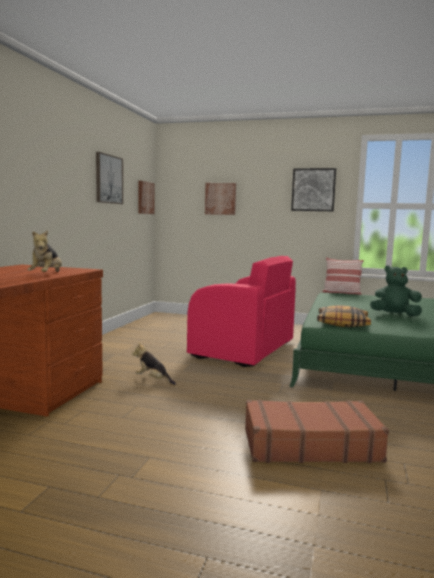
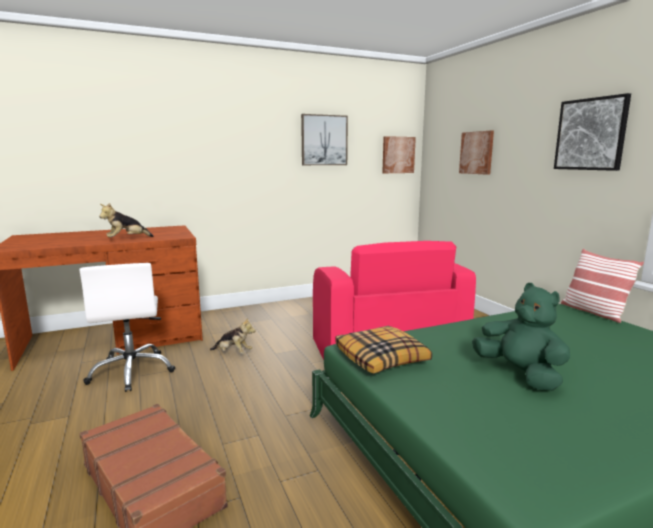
camera: 50 degrees right, 5 degrees up
(107, 418) = (132, 371): none -> white office chair
(153, 380) = (233, 353): plush toy -> plush toy turned 120 degrees clockwise

